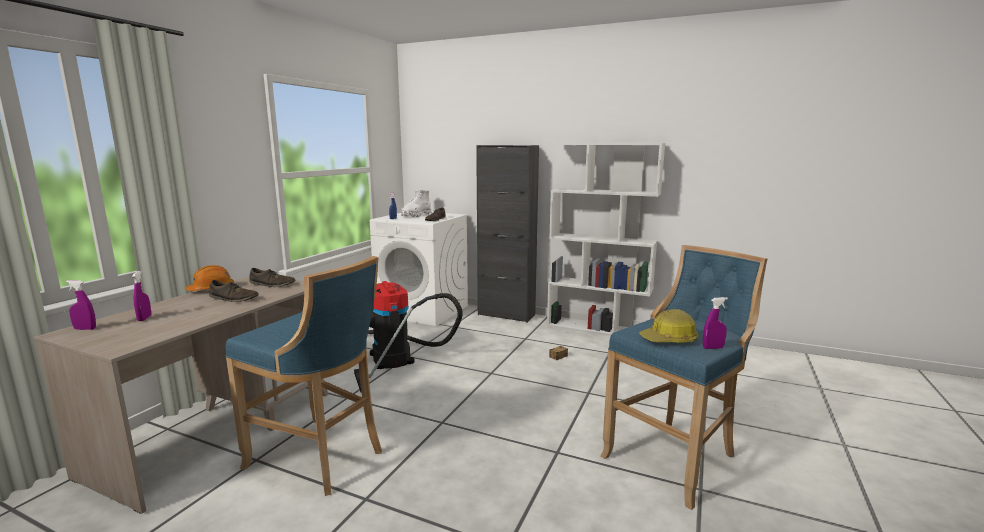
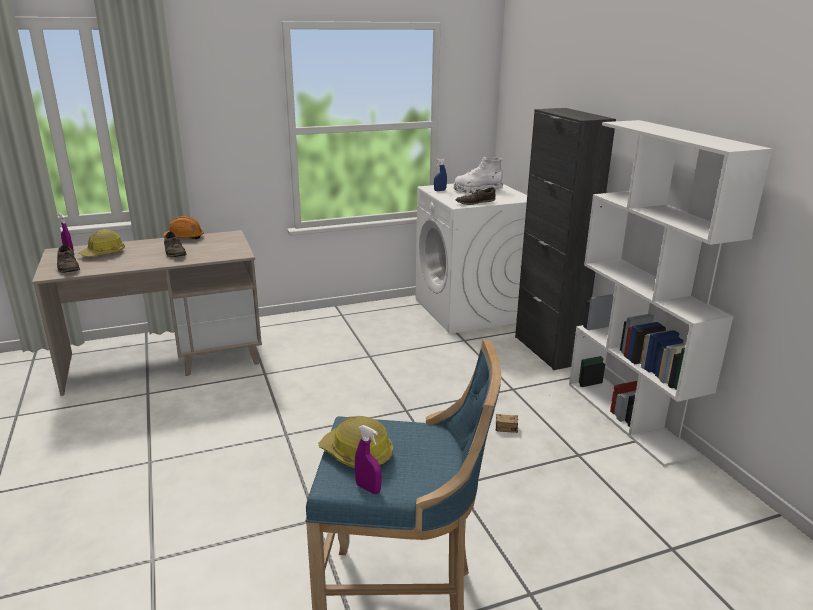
camera: 45 degrees right, 10 degrees up
(144, 318) = (104, 253): purple spray bottle -> hard hat
(272, 284) = (224, 245): brown shoe -> brown shoe (68, 267)
(320, 458) = (175, 414): blue stool -> none
(389, 356) = (354, 349): vacuum cleaner -> none

